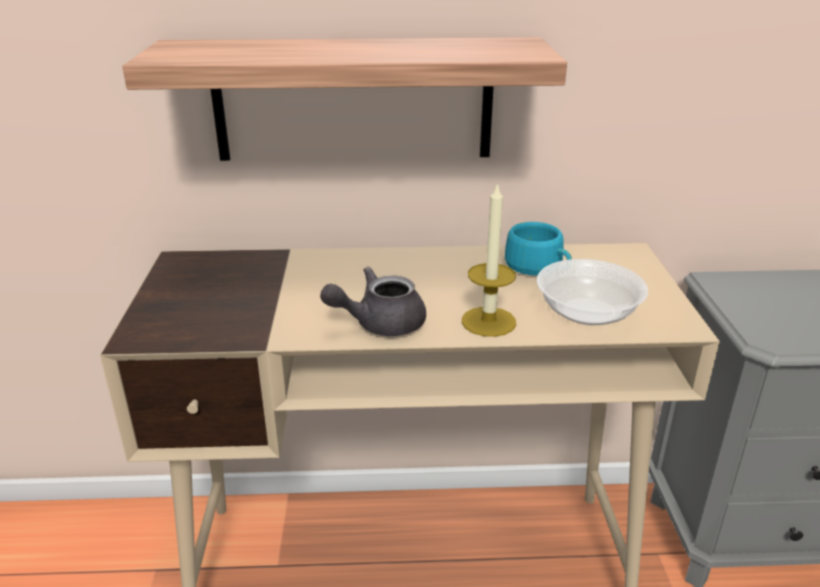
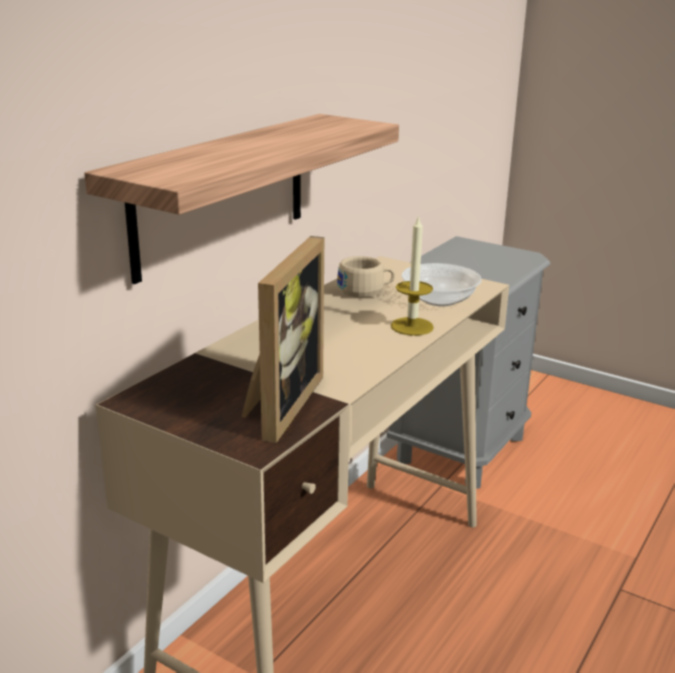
camera: 55 degrees left, 5 degrees down
(229, 317) = (278, 404): none -> picture frame
(379, 323) = (367, 357): grey teapot -> none
(538, 268) = (366, 291): turquoise cup -> beige cup

